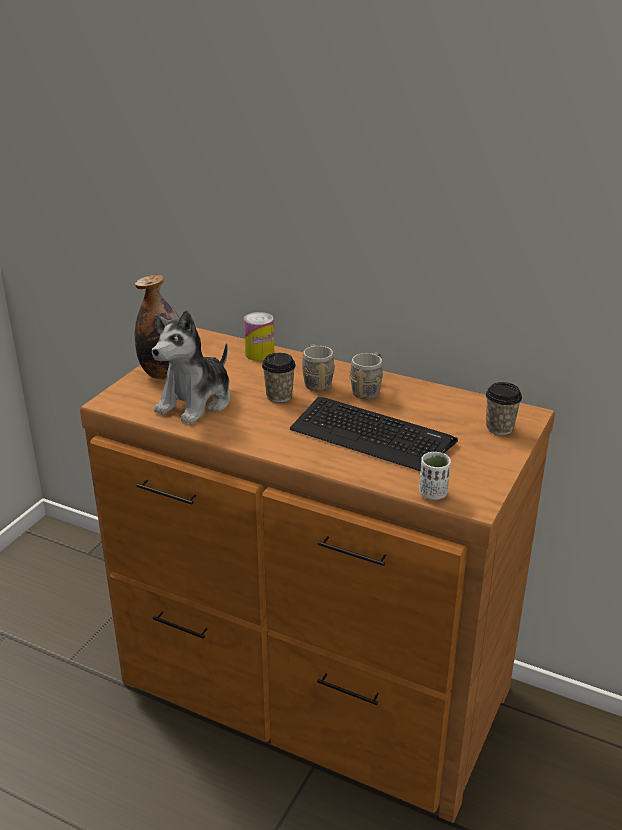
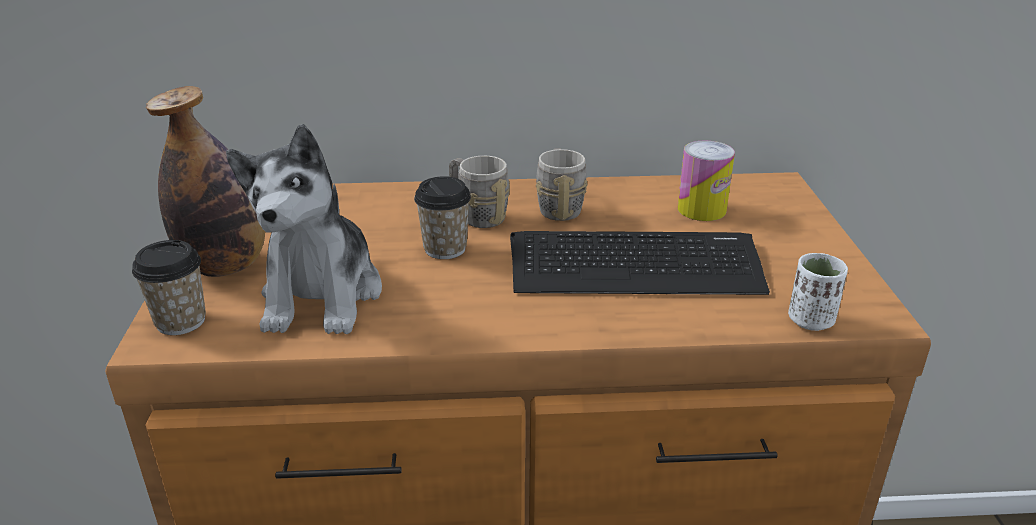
camera: 30 degrees left, 0 degrees up
(259, 353) = (353, 198): can -> can (701, 209)
(499, 428) = (771, 209): cup -> cup (180, 321)

